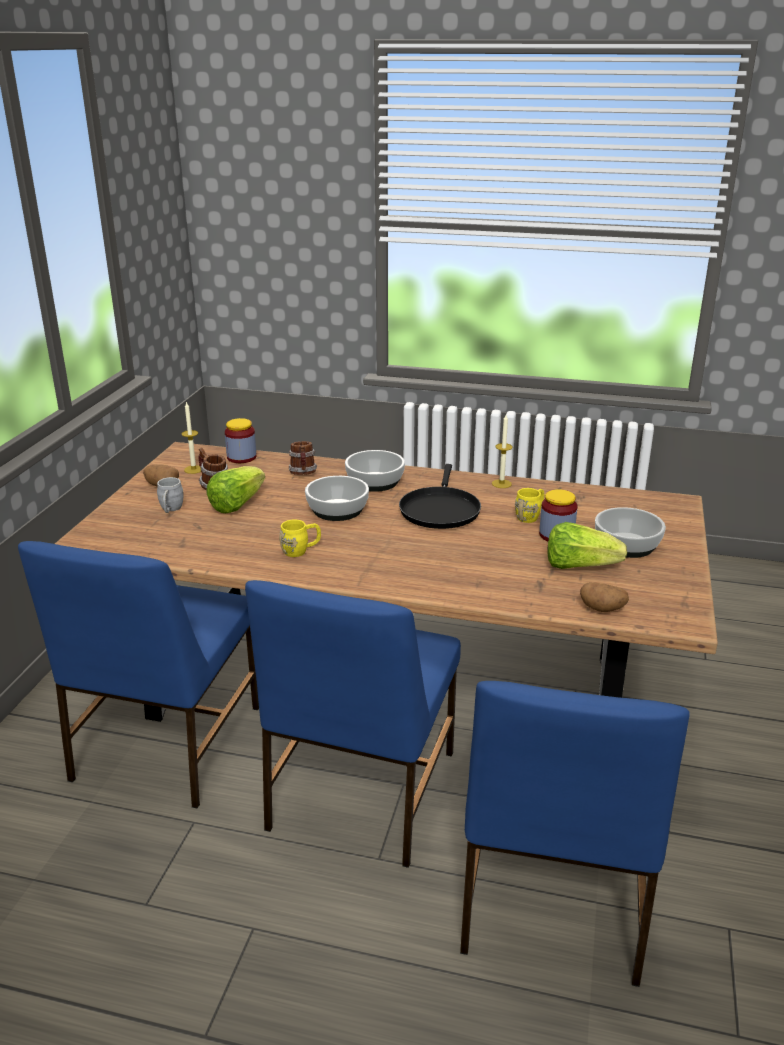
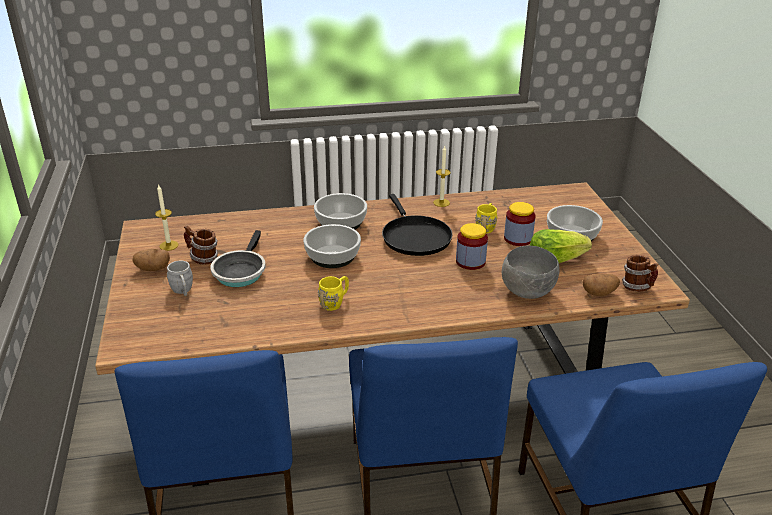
camera: 25 degrees left, 5 degrees up
(236, 504) = (240, 271): lettuce -> frying pan
(241, 457) = (203, 224): jar -> jar (470, 262)
(303, 473) = (273, 228): mug -> mug (637, 288)
(517, 588) = (528, 292): none -> grey bowl

